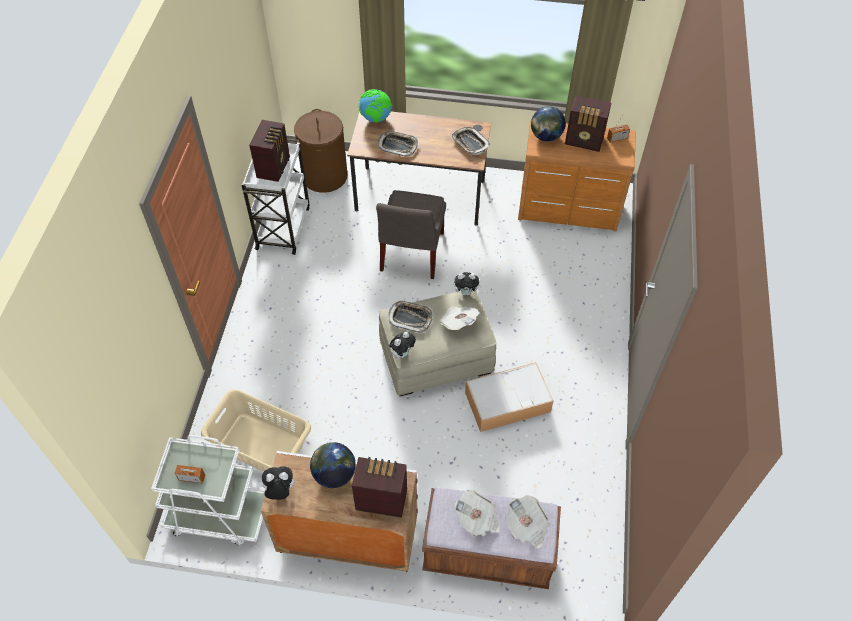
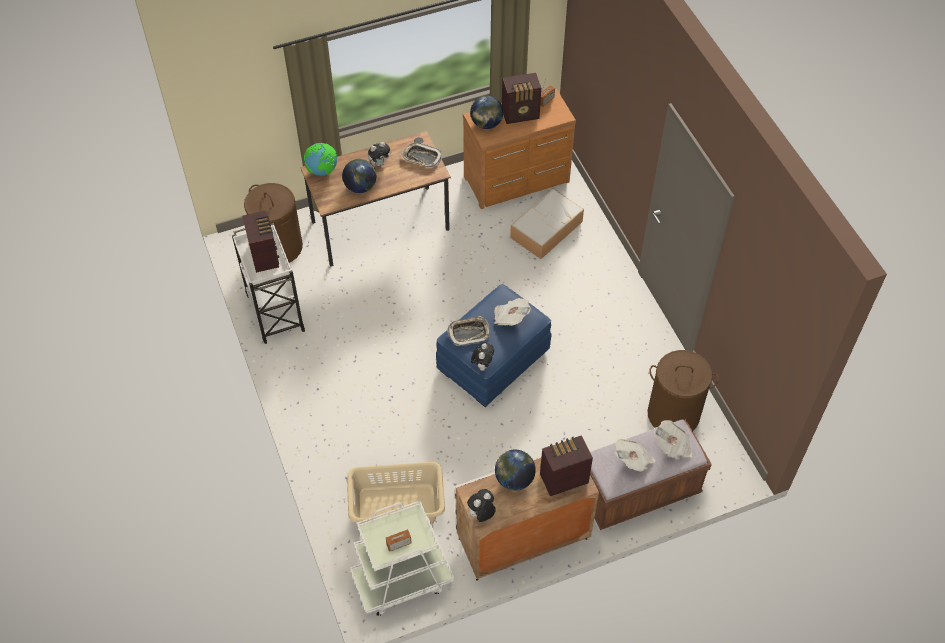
camera: 30 degrees left, 0 degrees up
(398, 146) = (360, 187): tray -> globe
(411, 254) = (409, 282): grey chair -> none
(436, 357) = (493, 360): beige ottoman -> blue ottoman
(466, 292) = (499, 289): plush toy -> plush toy (379, 163)
(508, 401) = (576, 366): storage box -> storage box (547, 229)
(573, 495) = (673, 414): none -> brown laundry basket

